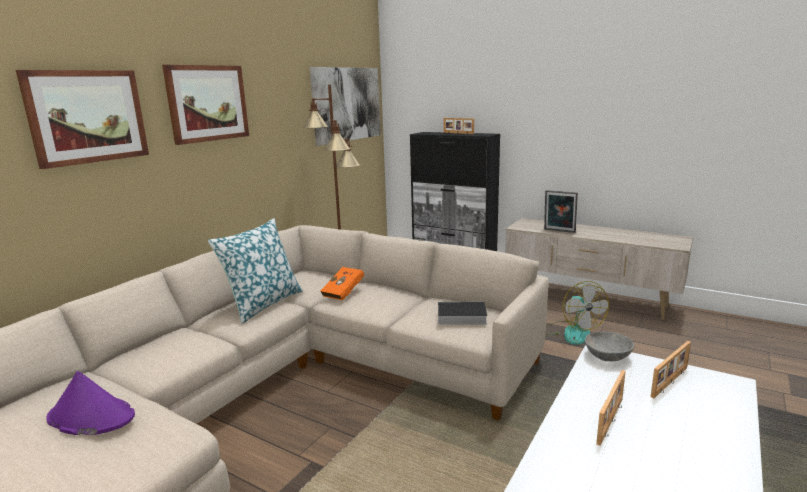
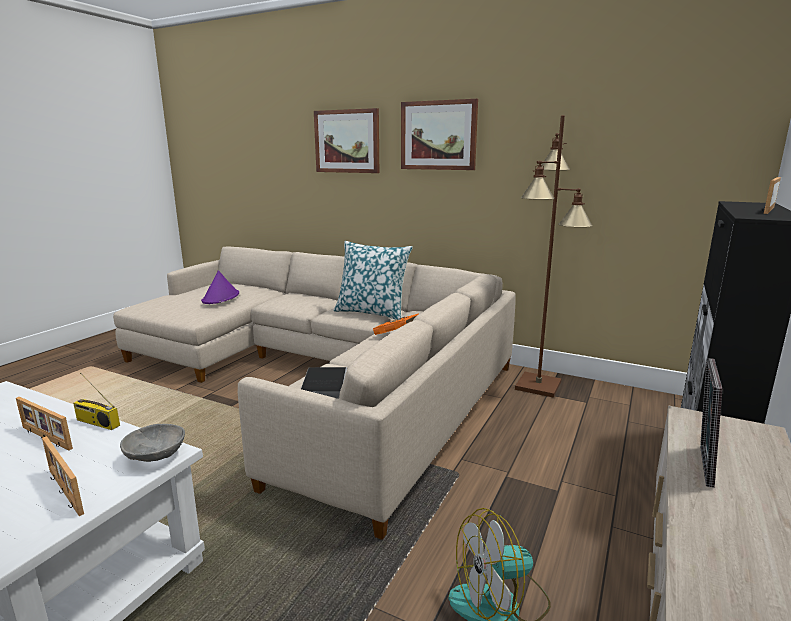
camera: 85 degrees right, 0 degrees up
(347, 104) = (668, 145): picture -> none
(571, 399) = (96, 423): none -> radio

